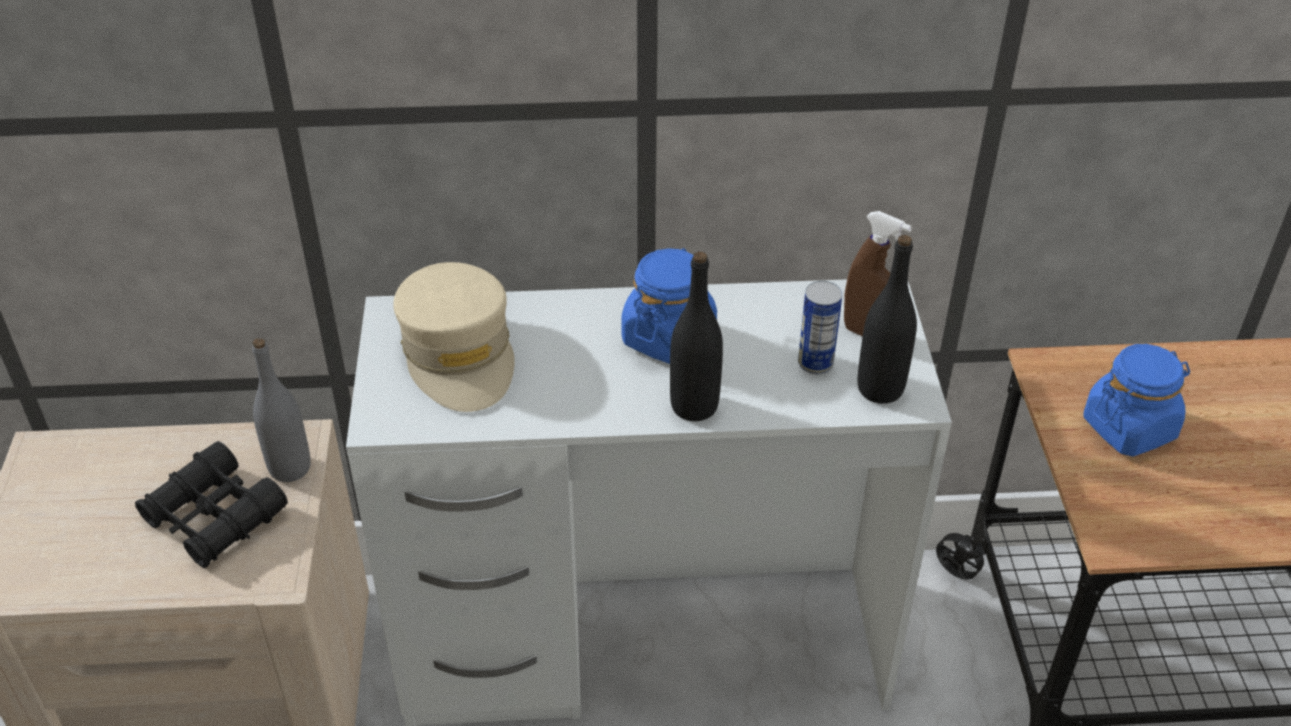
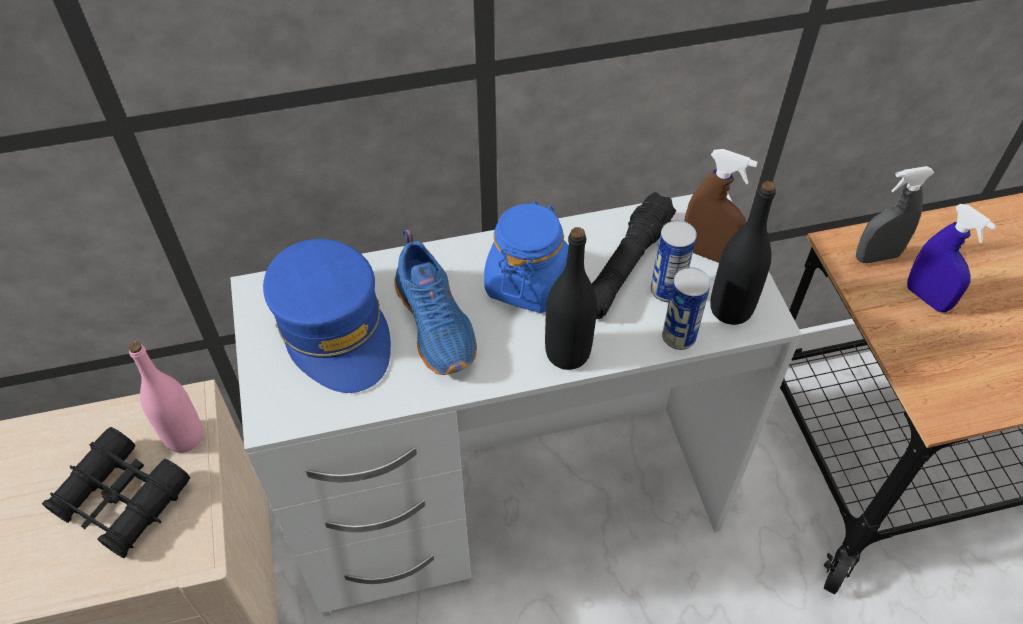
camera: 10 degrees left, 10 degrees up
(290, 468) = (184, 437): grey bottle -> pink bottle
(459, 354) = (334, 328): beige cap -> blue cap
(565, 363) = (437, 323): none -> blue shoe
(776, 336) = (625, 267): none -> black flashlight
(816, 407) = (678, 337): none -> can
(1082, 380) = (876, 256): none -> grey spray bottle
(1129, 428) = (927, 298): blue jar -> blue spray bottle

